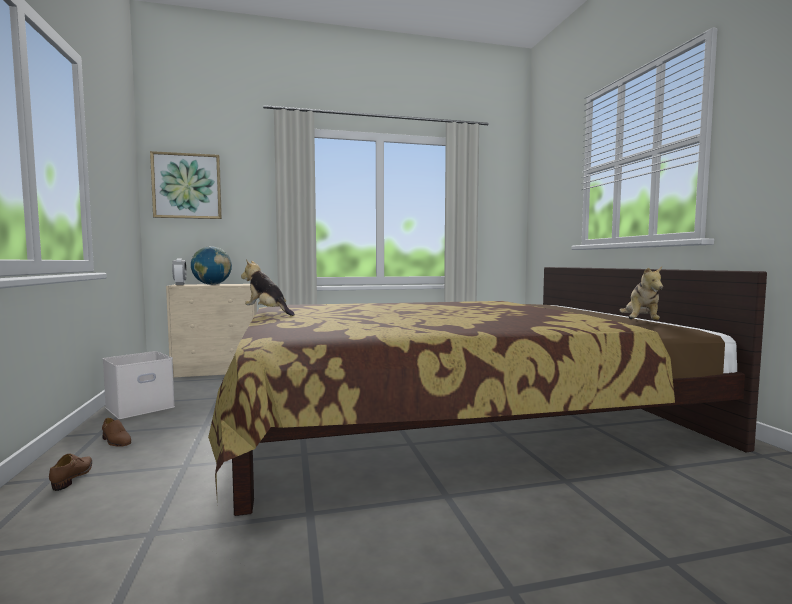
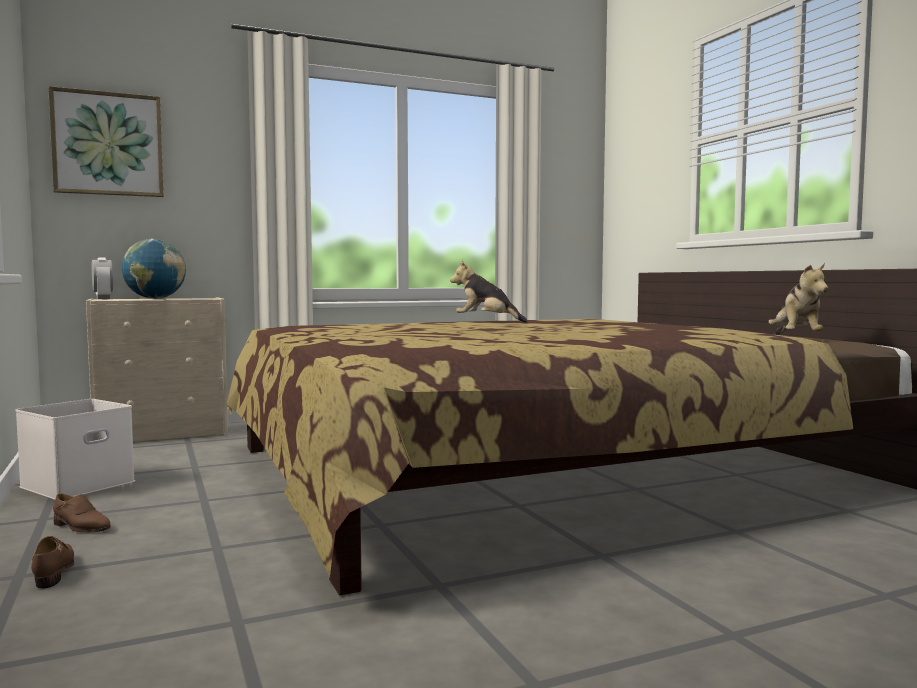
camera: 10 degrees left, 0 degrees up
(268, 313) = (294, 332): plush toy -> plush toy (487, 321)

